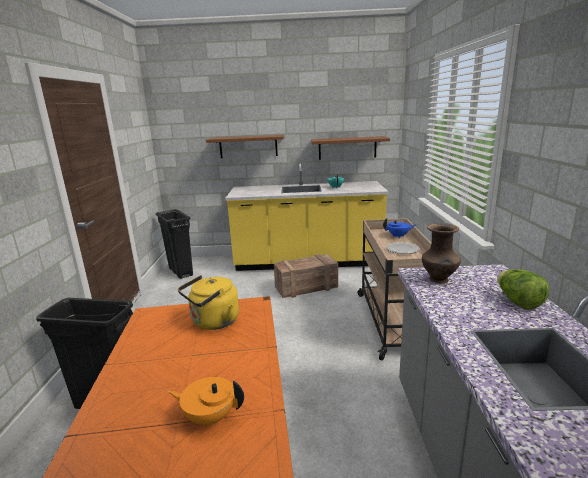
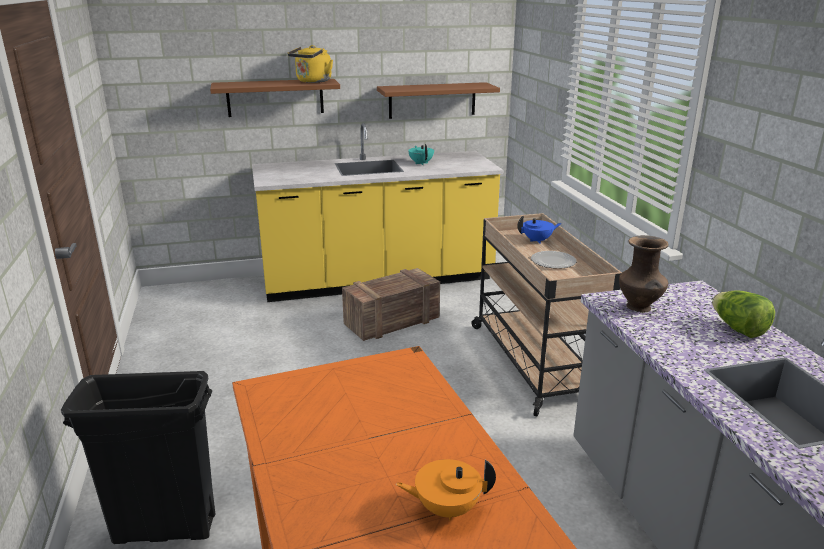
camera: 15 degrees left, 5 degrees up
(181, 272) = (173, 311): black trash can -> none
(213, 322) = (365, 391): yellow kettle -> yellow kettle (312, 81)

